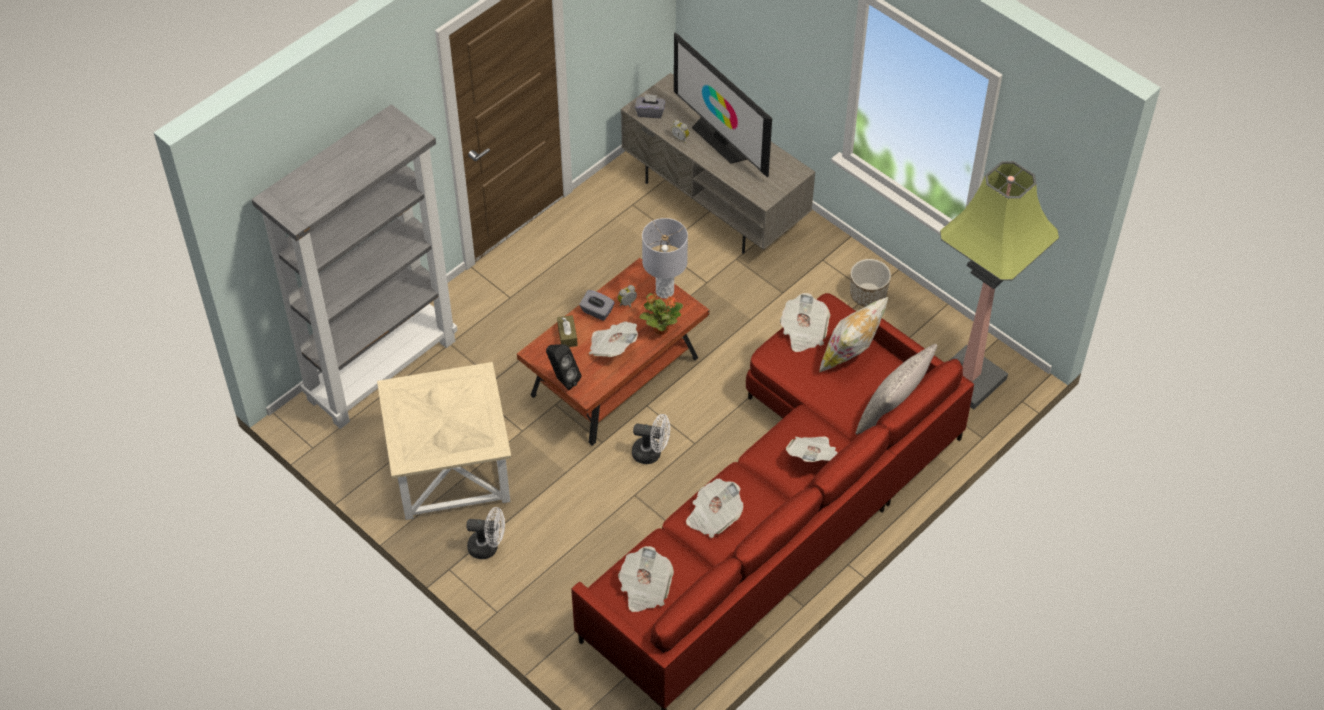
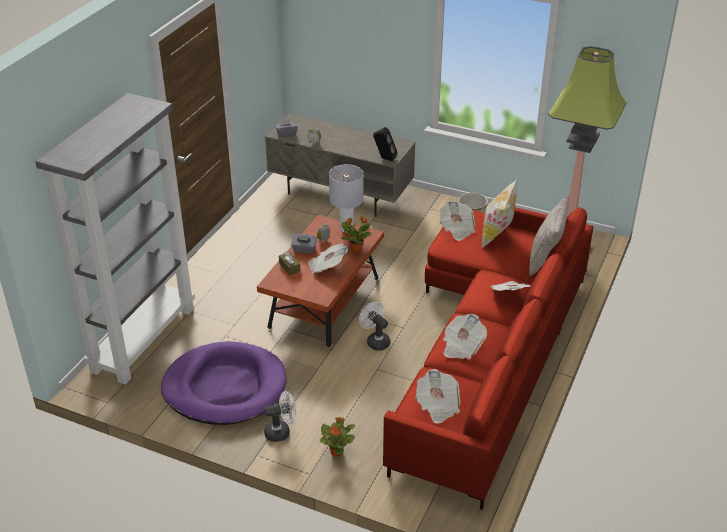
camera: 20 degrees left, 15 degrees down
(449, 467) = (225, 387): beige side table -> purple dog bed
(538, 592) = (337, 451): none -> potted plant
(562, 379) = (300, 293): black speaker -> black speaker (384, 159)
(651, 453) = (375, 341): white fan -> white fan turned 120 degrees counterclockwise
(721, 139) = (343, 138): television -> none

